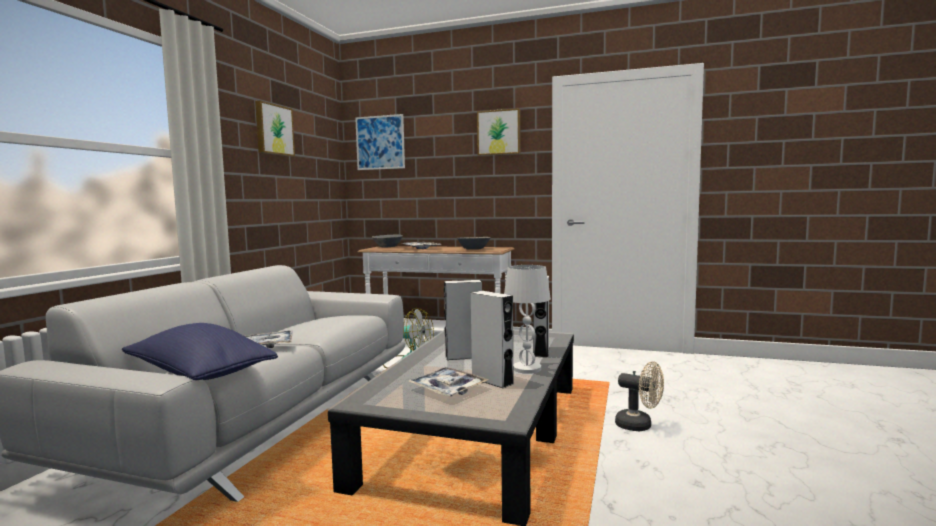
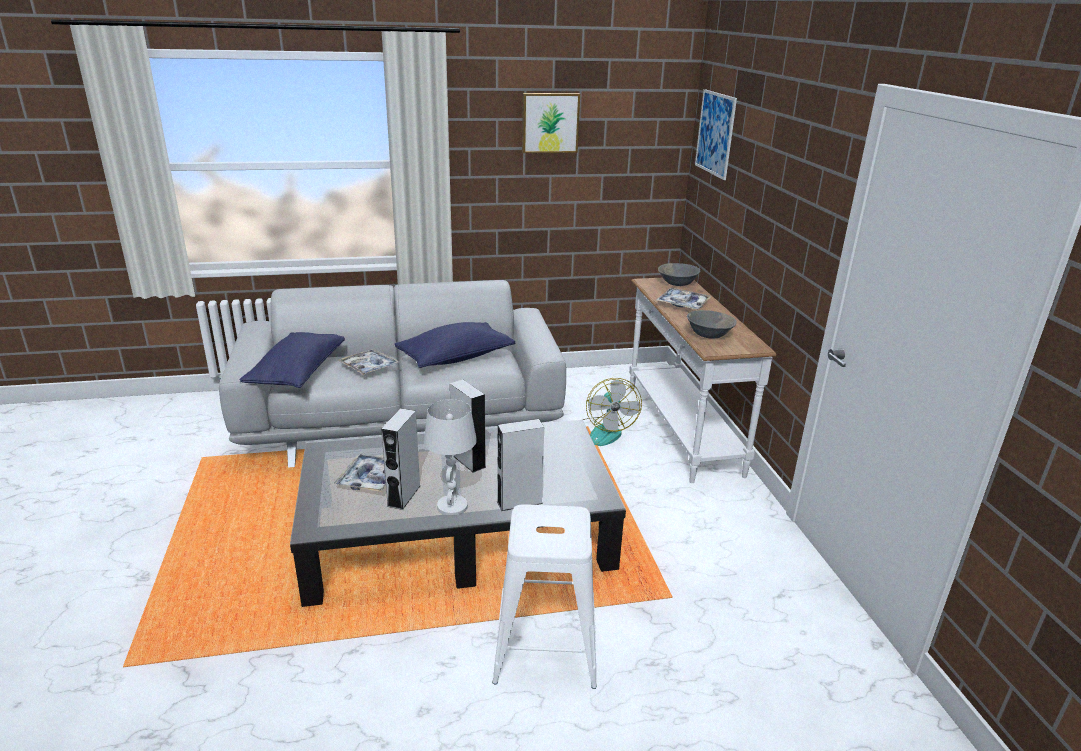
camera: 60 degrees right, 20 degrees up
(312, 324) = (455, 358): none -> blue pillow
(499, 132) = (806, 164): picture -> none
(639, 426) = (545, 646): beige fan -> white stool

